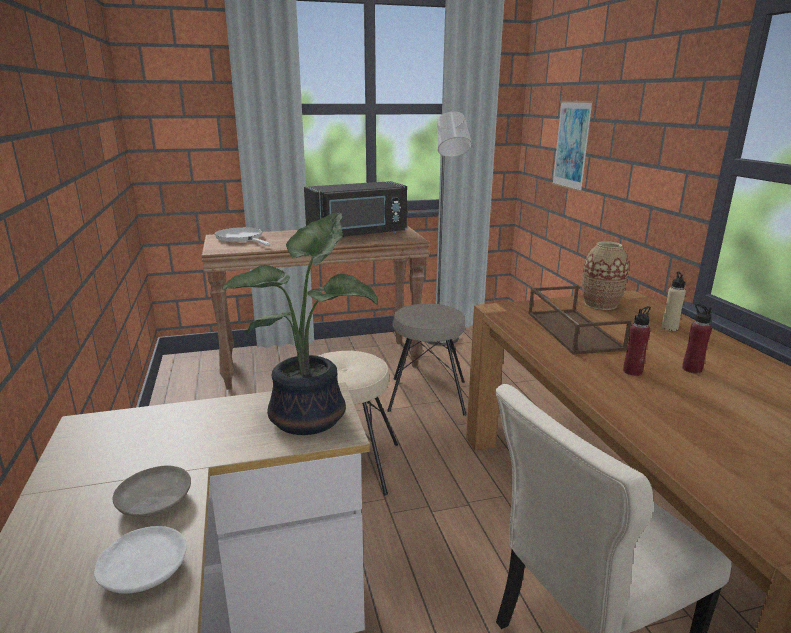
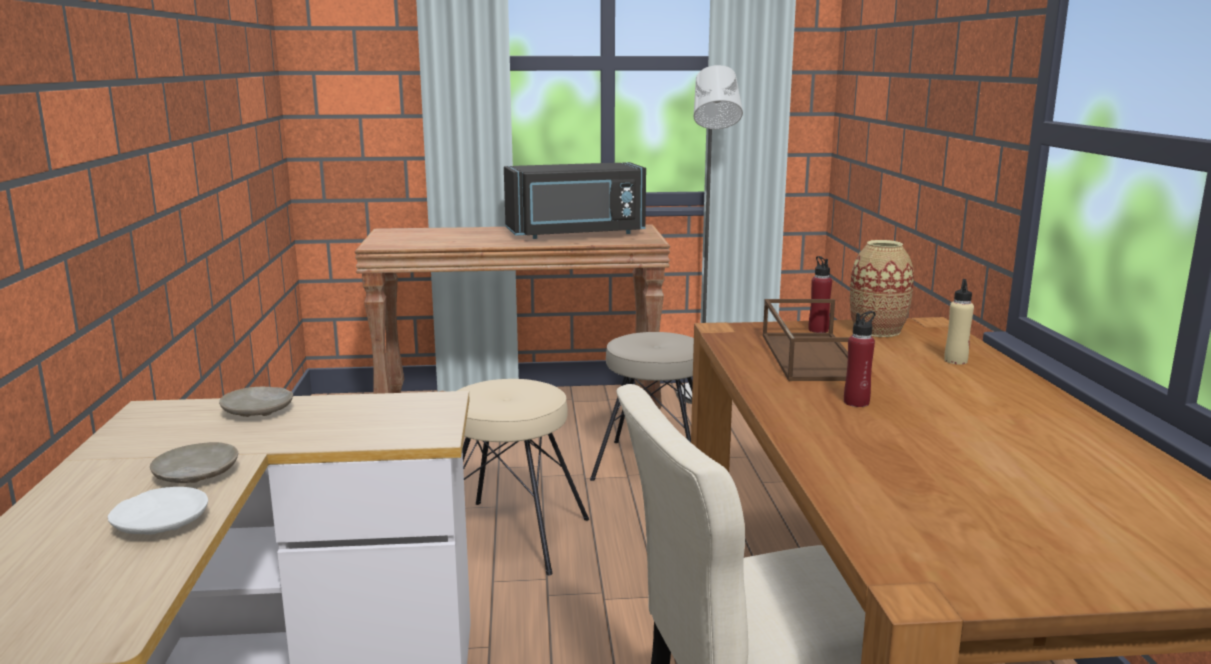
camera: 10 degrees right, 5 degrees down
(182, 419) = (259, 411): none -> beige plate
(241, 238) = (416, 234): white frying pan -> none
(312, 416) = (409, 419): potted plant -> none
(572, 145) = (885, 112): picture -> none
(691, 369) = (944, 405): red bottle -> red bottle (818, 330)

